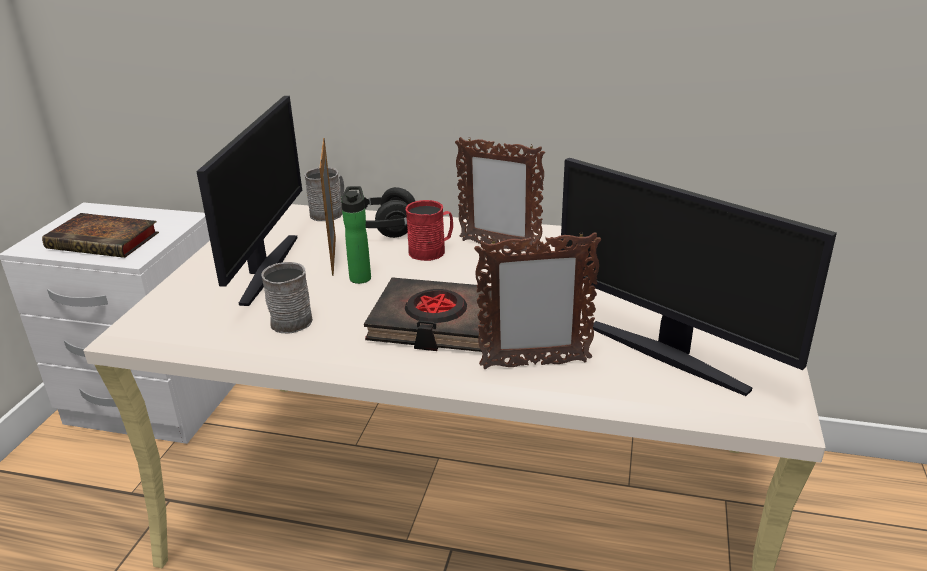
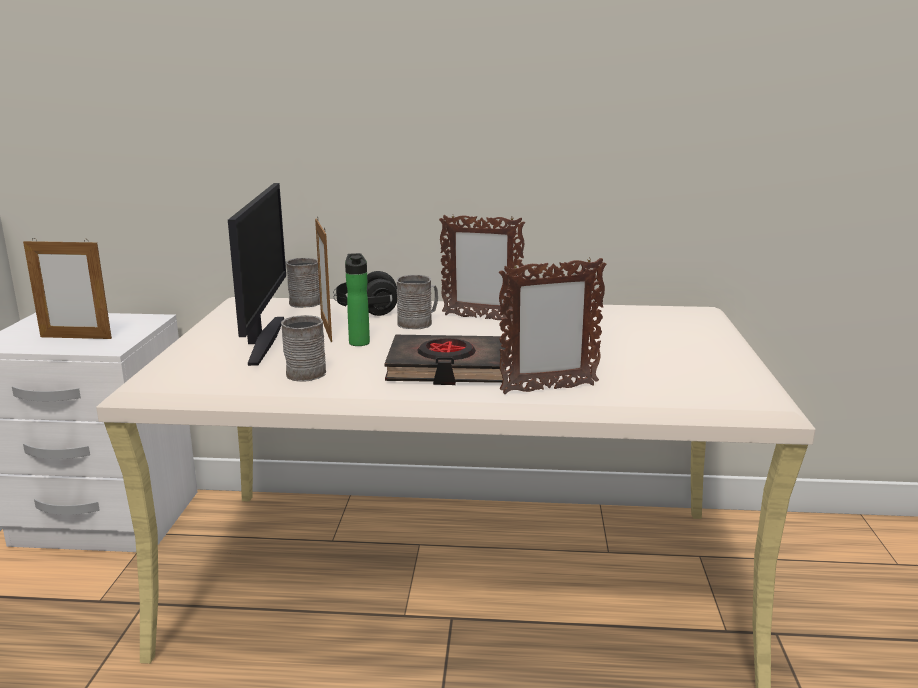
camera: 10 degrees left, 10 degrees down
(106, 241) = (76, 337): book -> picture frame
(431, 251) = (419, 323): red mug -> grey mug
(668, 354) = (662, 377): monitor -> none

